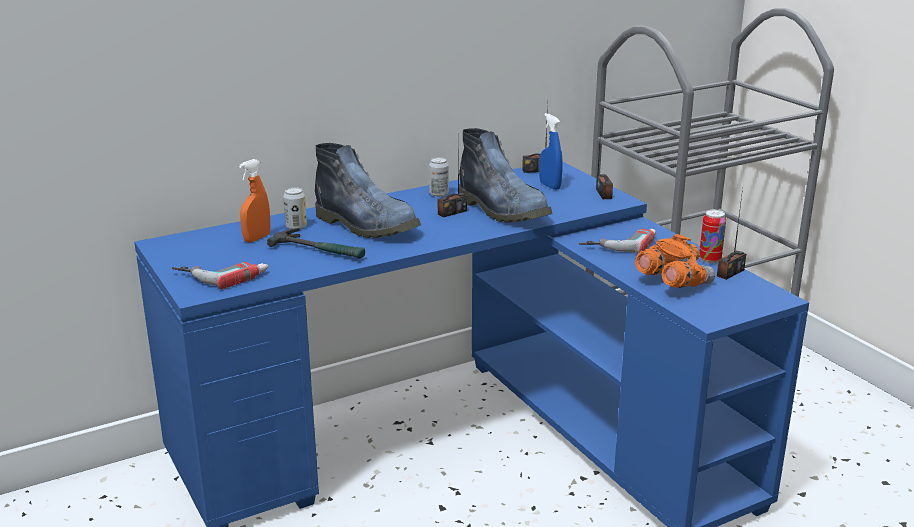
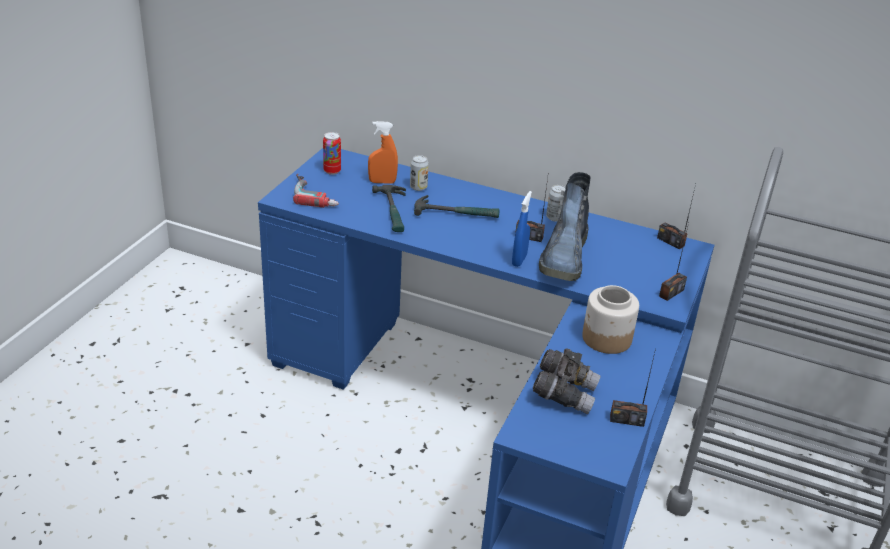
camera: 50 degrees right, 10 degrees up
(368, 226) = (456, 213): boot -> hammer
(549, 186) = (647, 260): blue spray bottle -> blue spray bottle (519, 260)
(619, 243) = (606, 339): power drill -> jar
(672, 283) = (564, 393): orange binoculars -> grey binoculars
(710, 259) = (639, 400): can -> can (332, 171)

